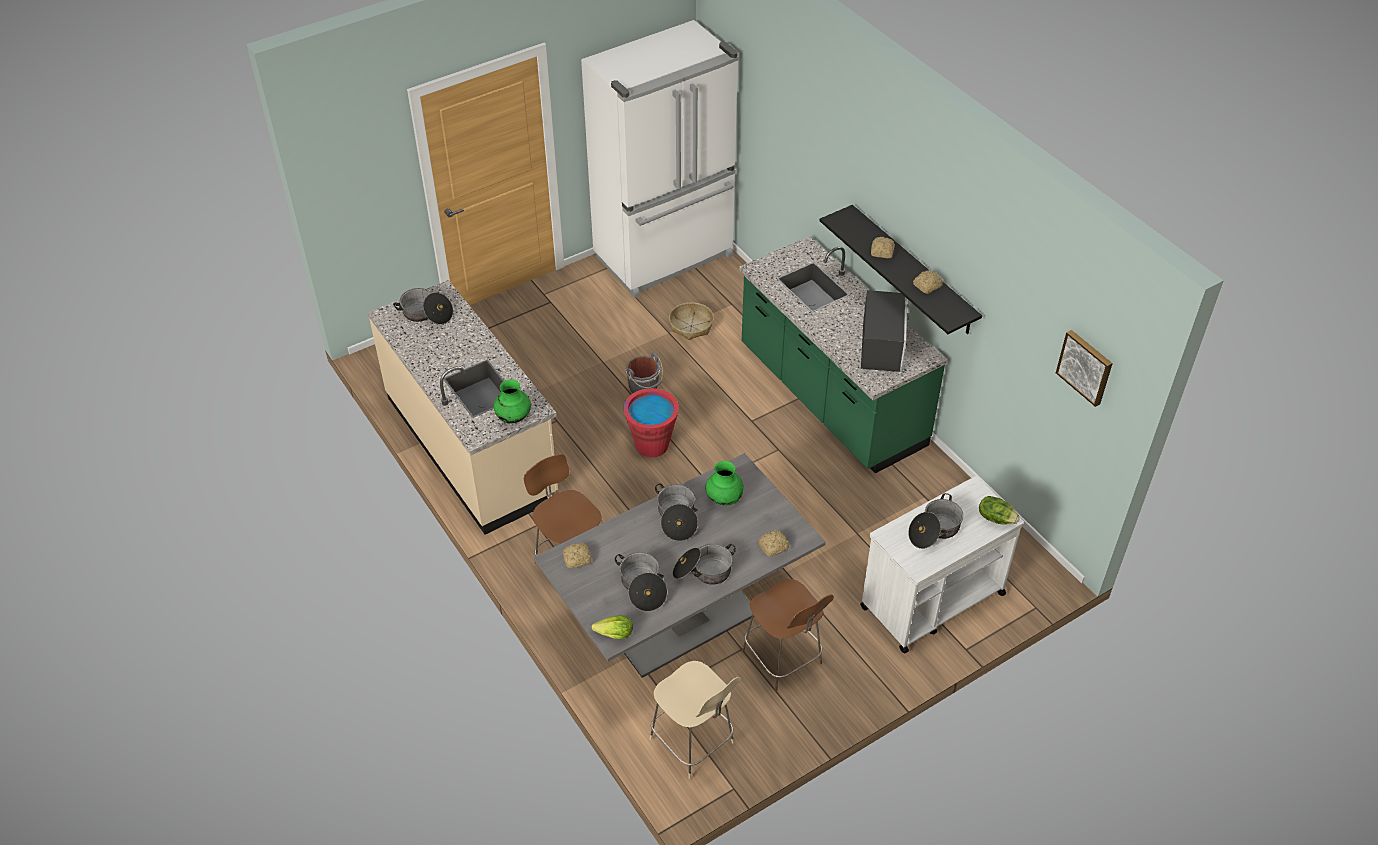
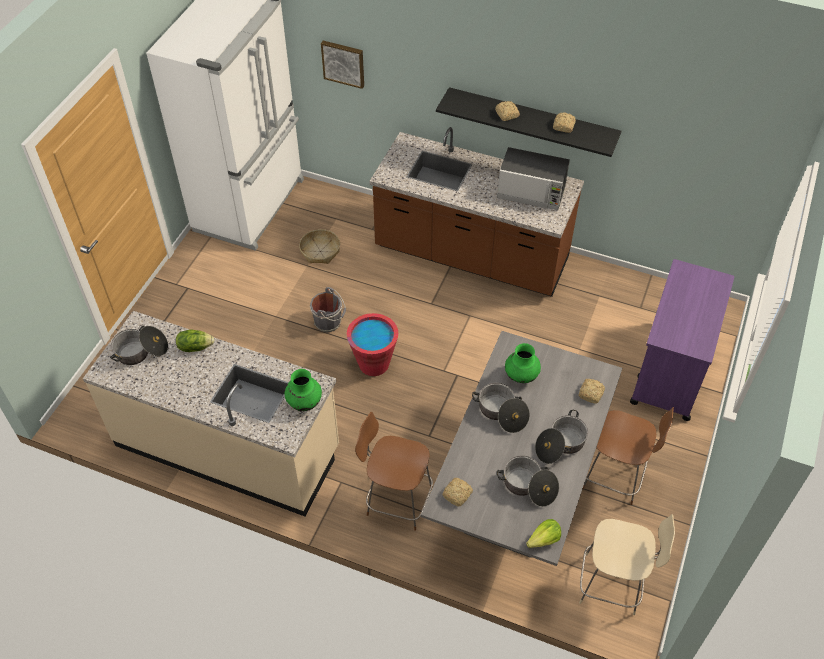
camera: 35 degrees left, 5 degrees up
(830, 397) = (471, 255): green counter -> brown counter
(881, 346) = (531, 193): microwave -> microwave turned 135 degrees clockwise
(931, 601) = (670, 370): white cart -> purple cart
(934, 530) = (686, 315): cooking pot -> none
(996, 518) = (715, 283): lettuce -> lettuce (195, 347)
(1085, 366) = (748, 133): picture -> picture (343, 63)

